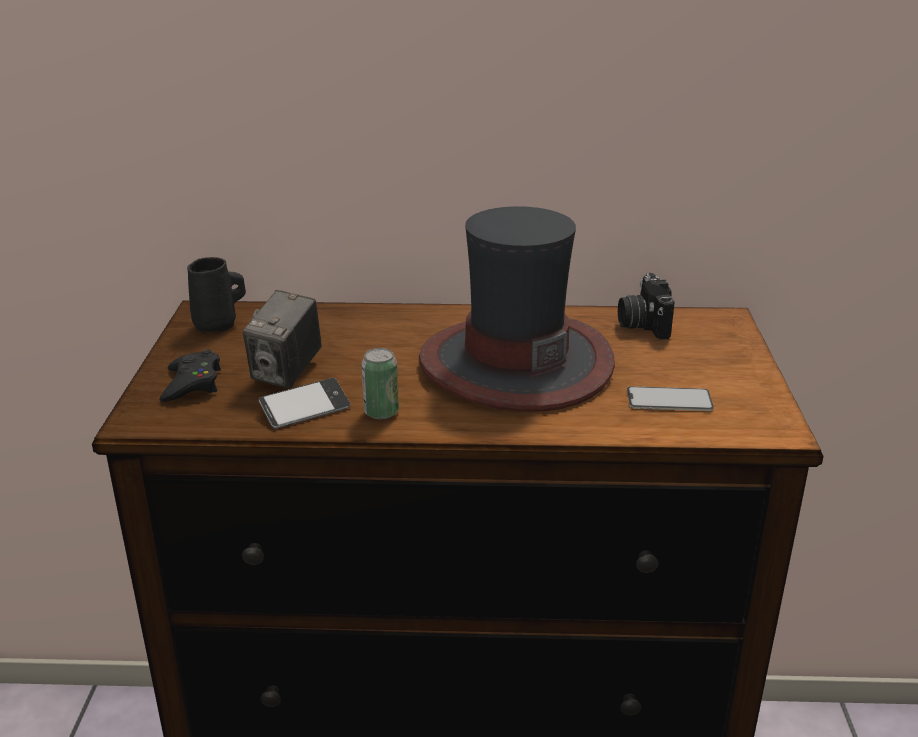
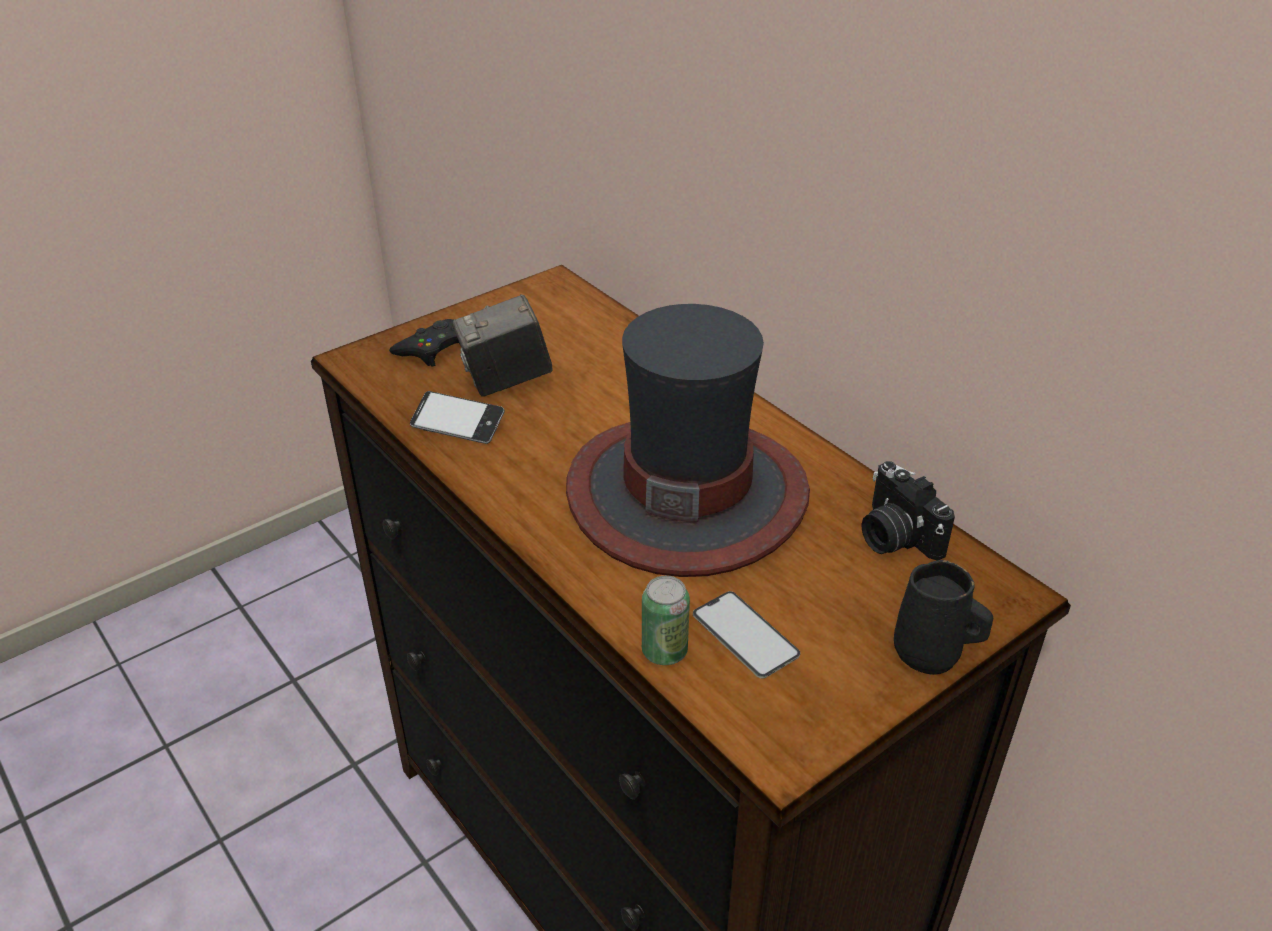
camera: 50 degrees right, 10 degrees up
(218, 325) = (541, 303): black mug -> black mug (930, 655)
(381, 412) = (499, 465): can -> can (664, 651)
(642, 324) = (894, 536): camera -> camera turned 75 degrees counterclockwise

